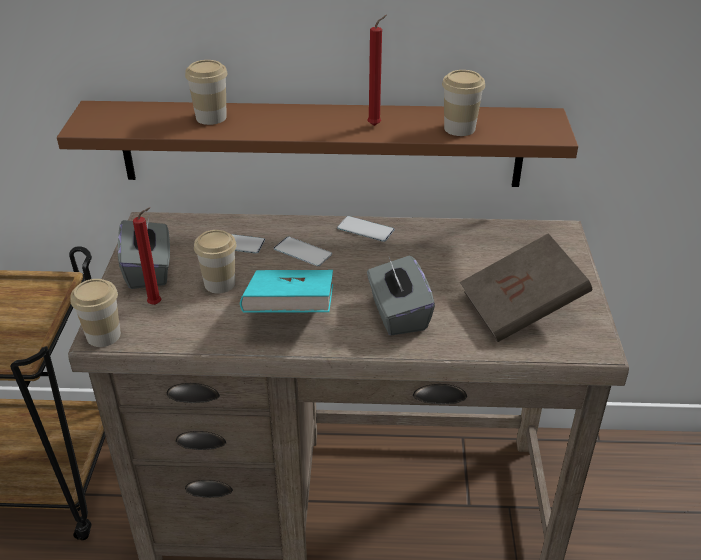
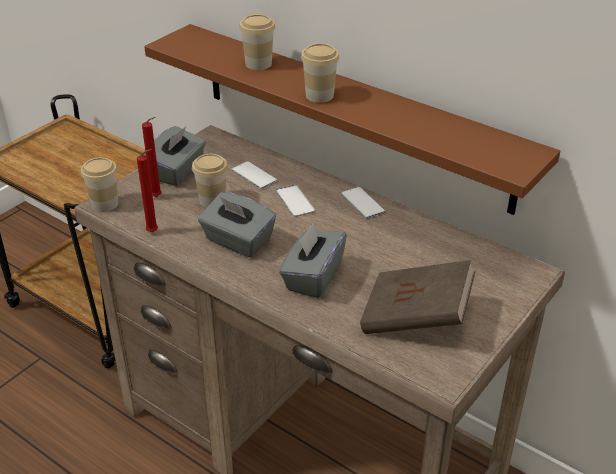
camera: 35 degrees right, 0 degrees up
(290, 312) = (237, 241): turquoise book -> grey tissue box
(376, 125) = (372, 110): red candle -> red candle (154, 232)
(459, 128) = (437, 136): cup -> cup (319, 95)

